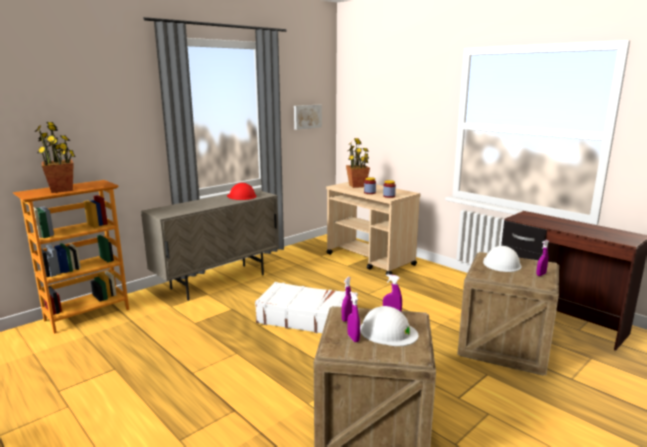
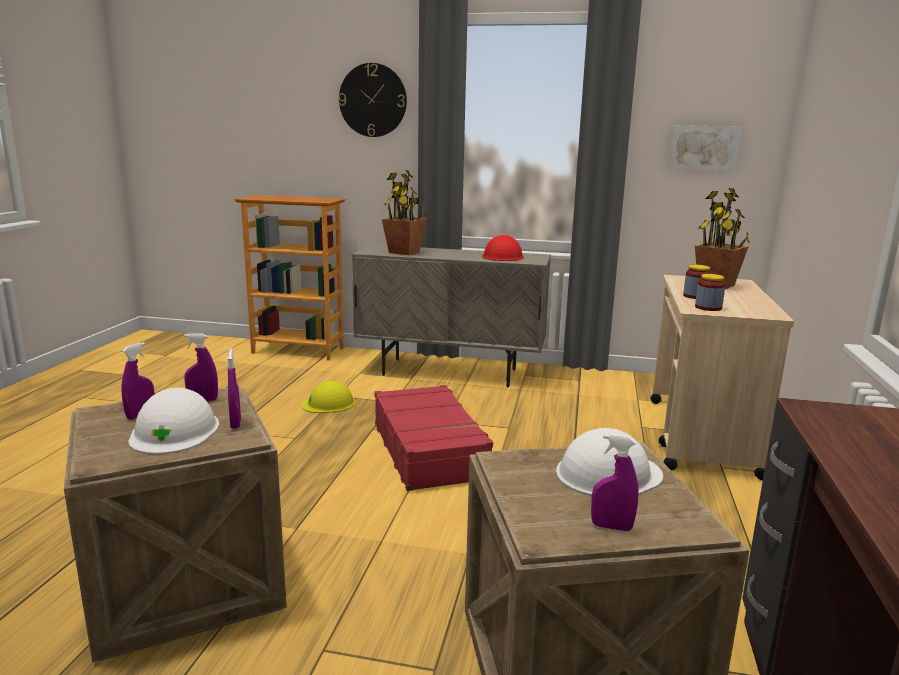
camera: 55 degrees right, 0 degrees up
(62, 190) = (283, 198): potted plant -> potted plant (404, 252)
(117, 100) = (373, 100): none -> wall clock
(203, 329) = (328, 404): none -> yellow hard hat
(307, 318) = (429, 450): white suitcase -> red suitcase

